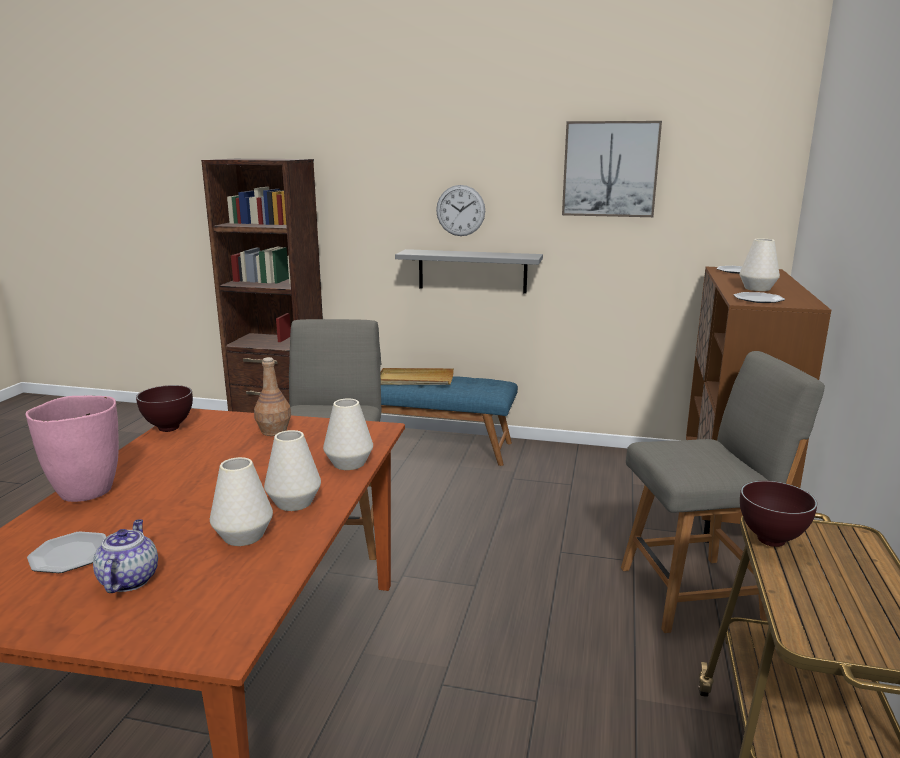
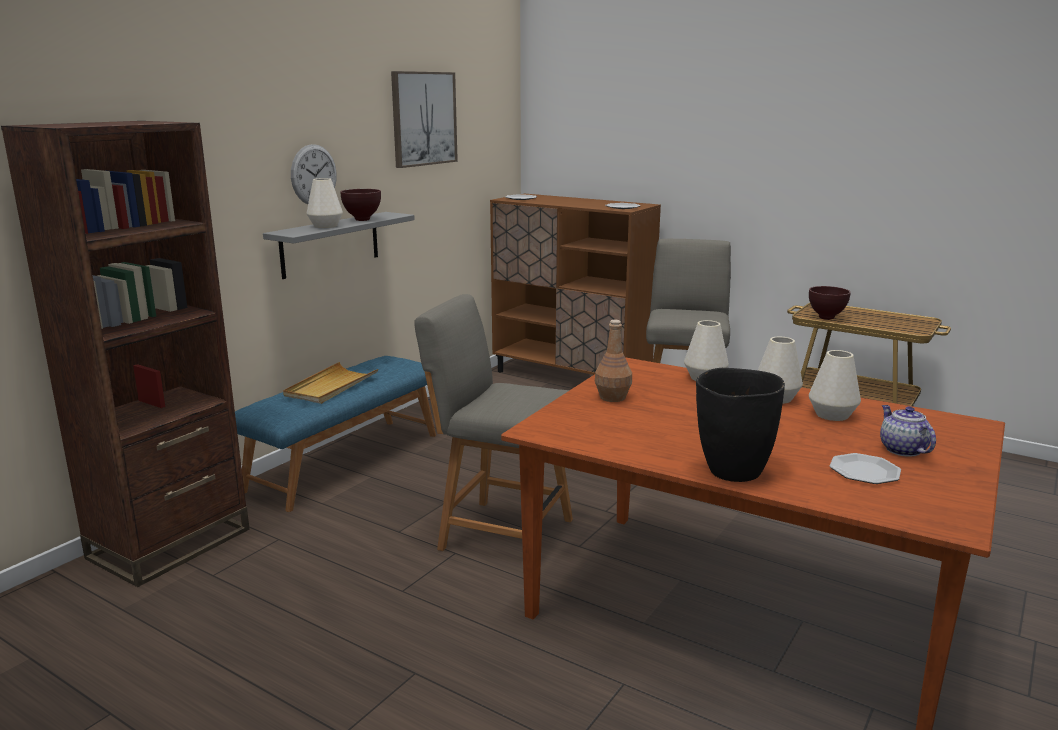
camera: 70 degrees left, 0 degrees up
(86, 491) = (732, 472): pink vase -> black vase
(129, 580) = (902, 449): teapot -> teapot turned 60 degrees clockwise
(169, 428) = (571, 439): brown bowl -> brown bowl (361, 220)
(757, 288) = (587, 203): white vase -> white vase (325, 226)

